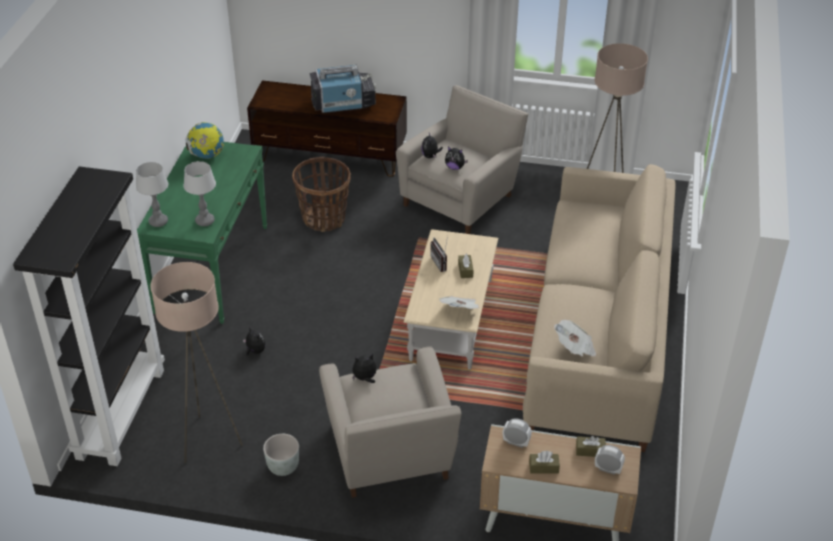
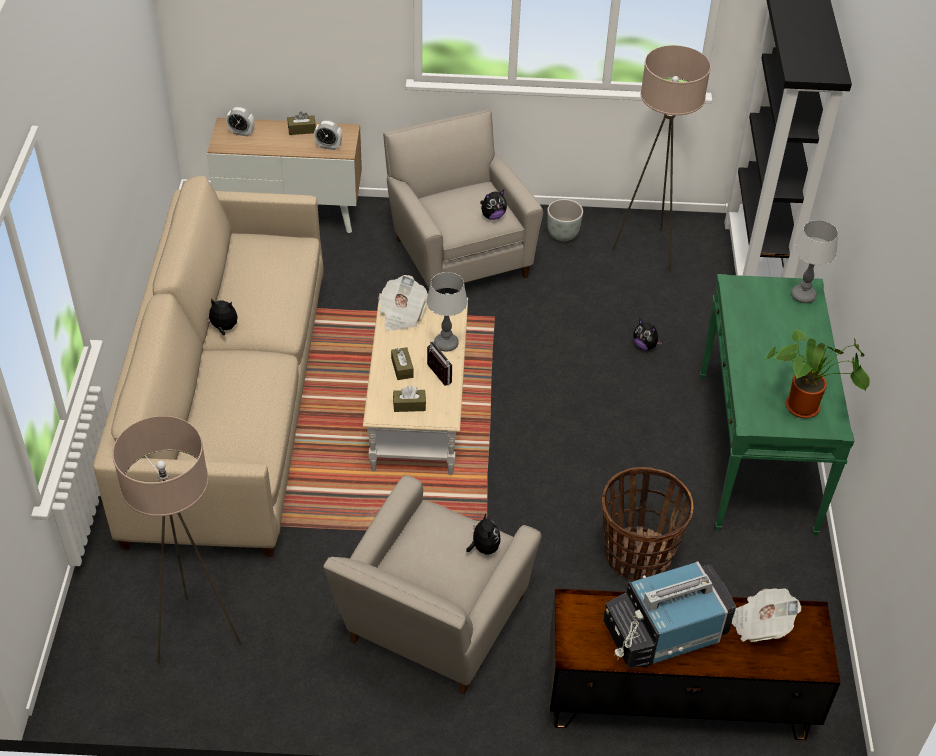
camera: 170 degrees right, 5 degrees up
(204, 221) = (746, 302): table lamp -> table lamp (446, 344)
(207, 156) = (806, 407): globe -> potted plant
(455, 167) = (440, 525): plush toy -> plush toy (224, 328)
(575, 347) = (264, 259): newspaper -> newspaper (760, 624)
(590, 450) = (257, 145): brown tissue box -> brown tissue box (409, 405)

